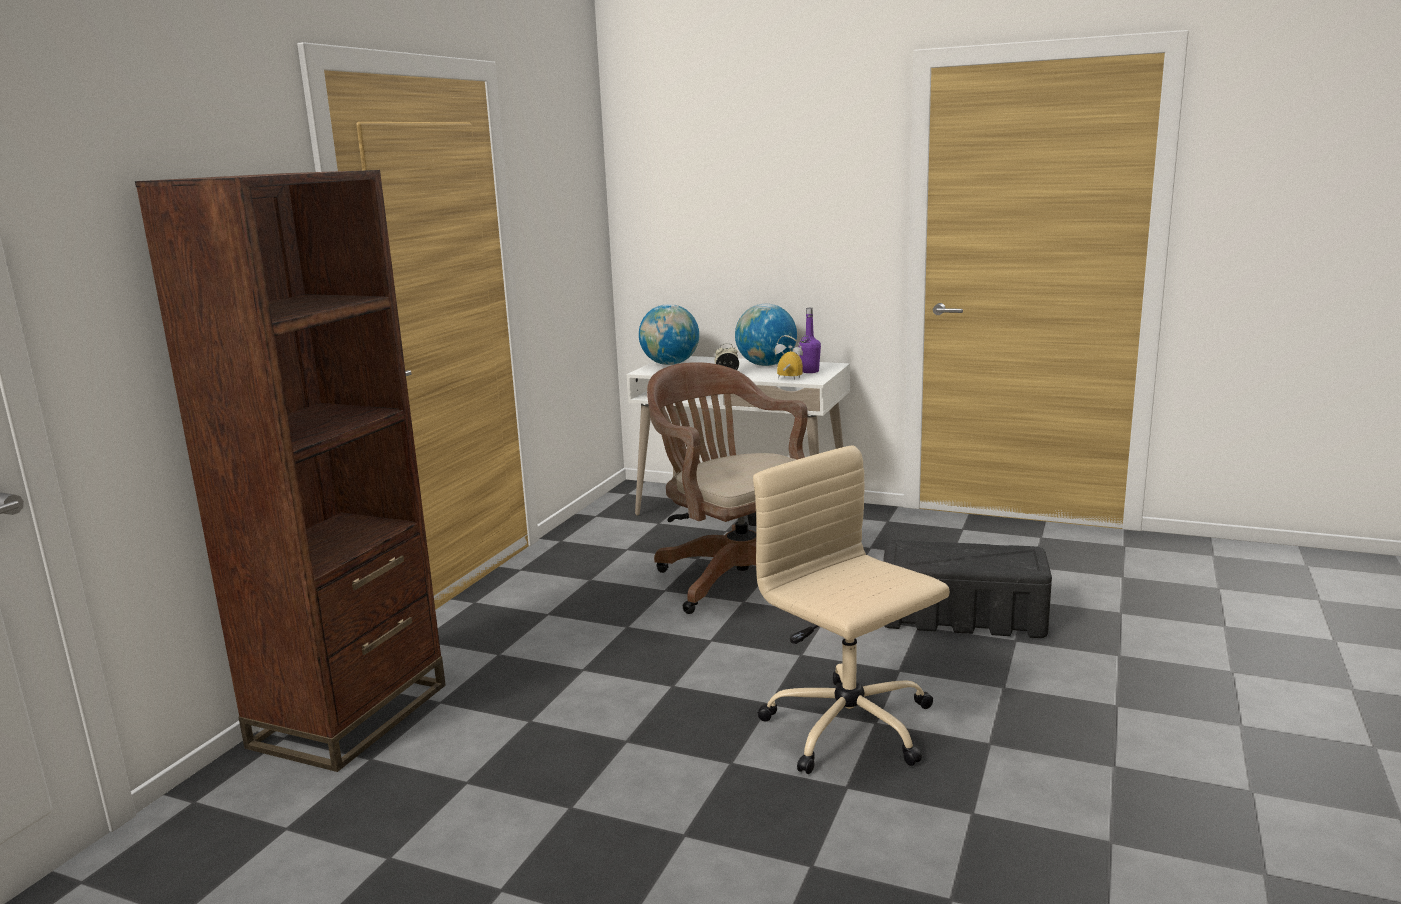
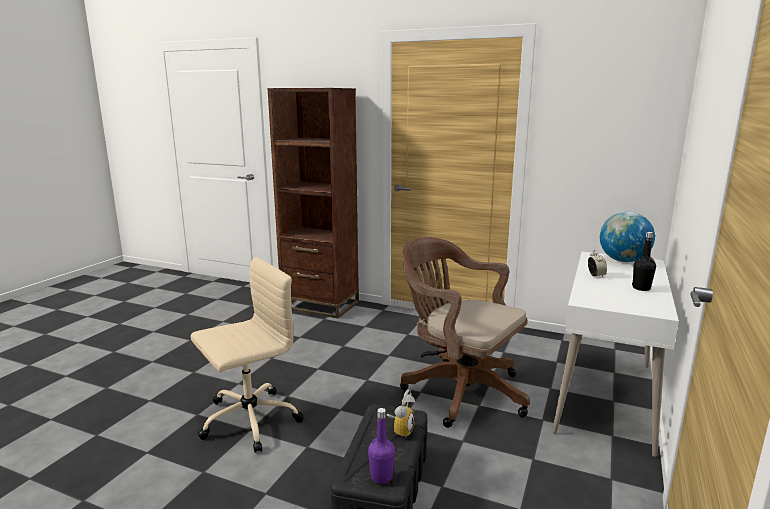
camera: 90 degrees right, 0 degrees up
(736, 578) = (459, 390): brown office chair -> brown office chair turned 105 degrees counterclockwise
(766, 365) = (641, 288): globe -> black bottle
(787, 379) = (583, 293): alarm clock -> alarm clock (400, 430)
(809, 371) = (622, 302): purple bottle -> purple bottle (381, 477)

